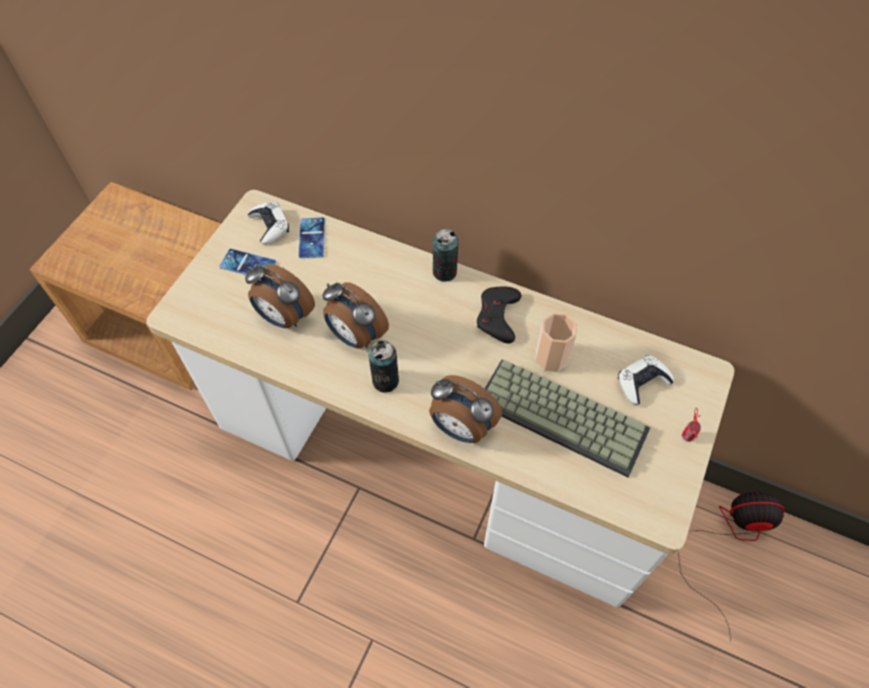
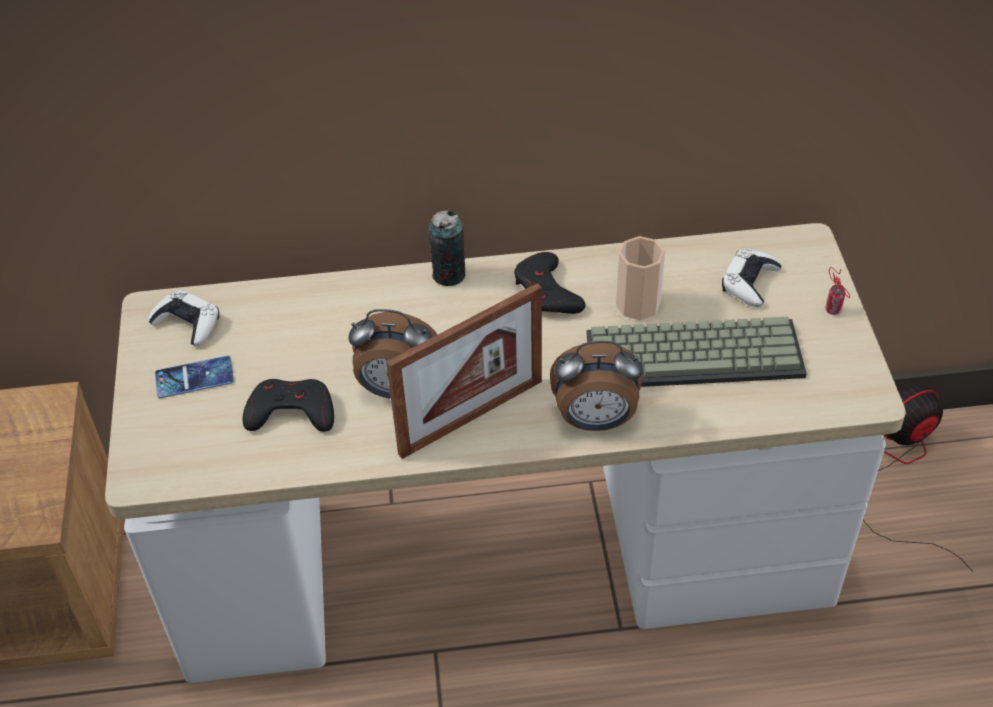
camera: 30 degrees left, 10 degrees down
(284, 317) = (291, 412): alarm clock -> black game controller
(312, 238) = (254, 312): phone -> none
(385, 381) = (471, 417): can -> picture frame

